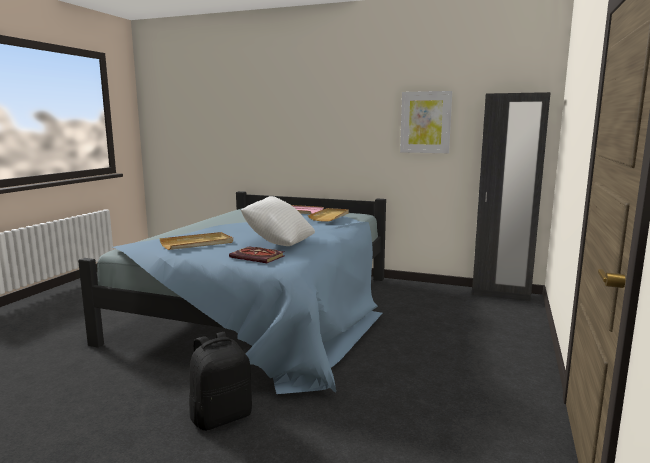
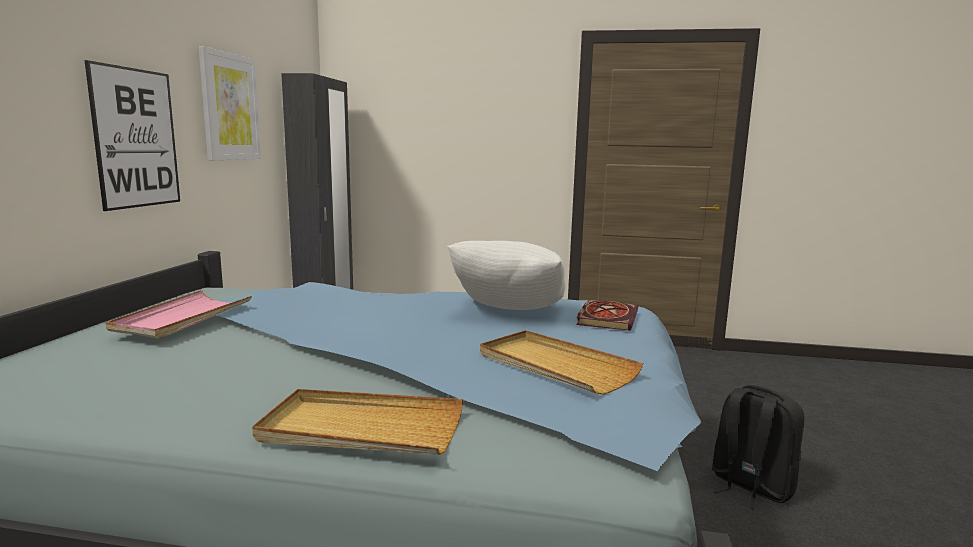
camera: 100 degrees left, 0 degrees up
(330, 216) = (271, 295): beige tray -> beige tray (361, 429)
(353, 140) = (136, 138): none -> picture

